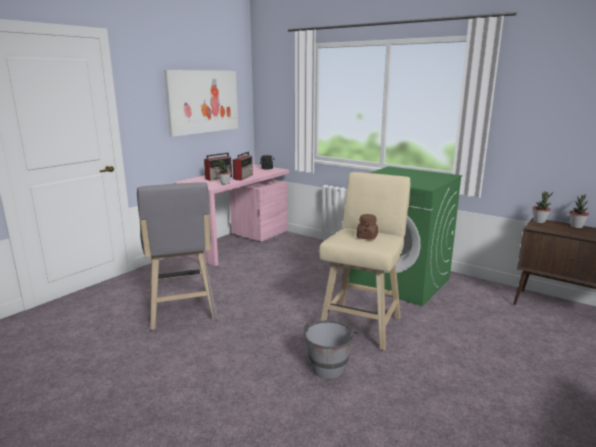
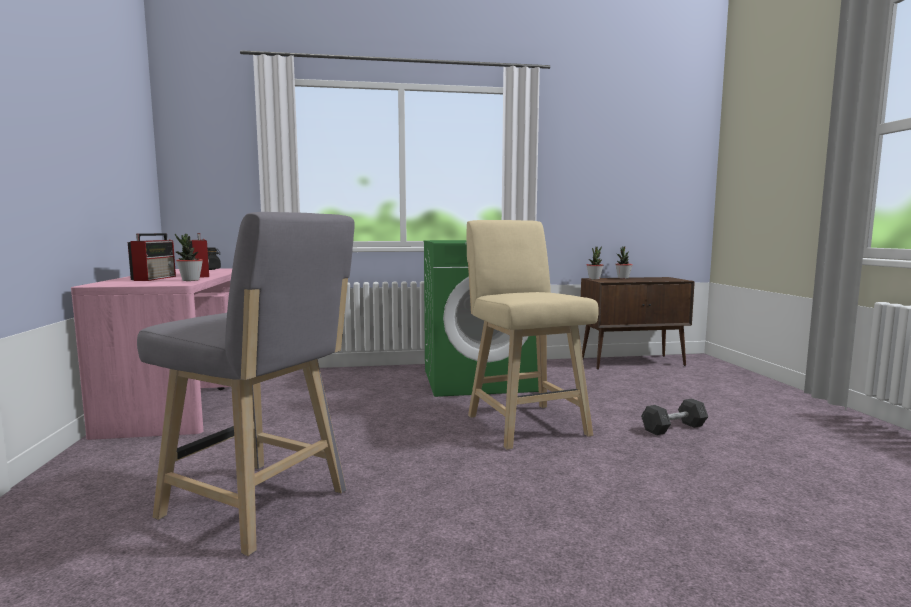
camera: 45 degrees left, 10 degrees down
(203, 101) = (100, 141): picture -> none
(329, 364) = (578, 470): grey bucket -> none
(367, 237) = (539, 292): brown jar -> none
(456, 373) = (673, 428): none -> grey dumbbell

